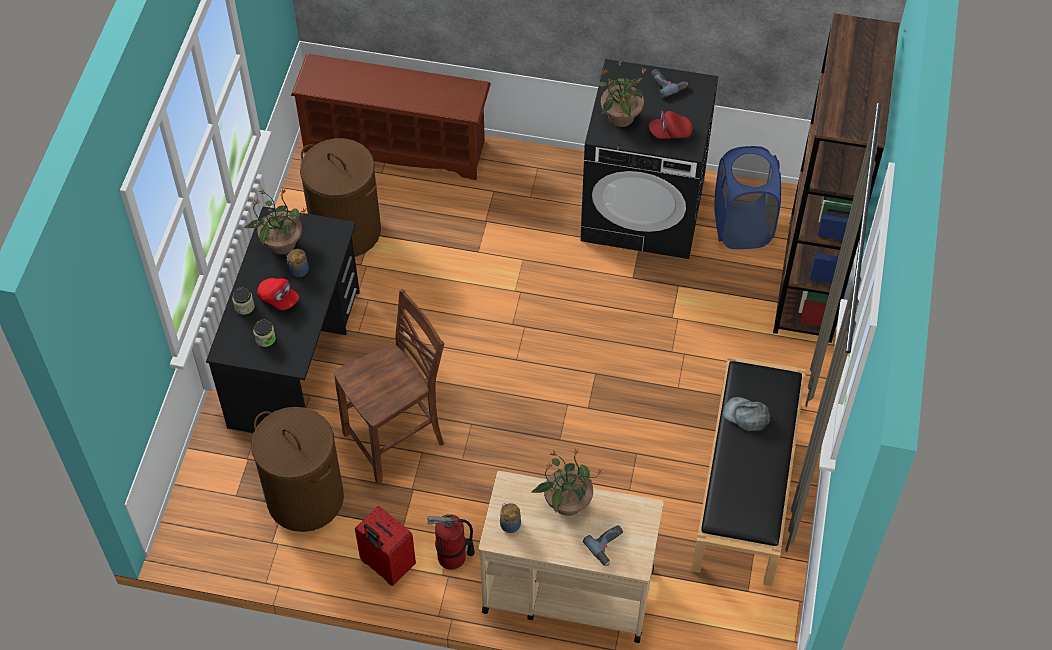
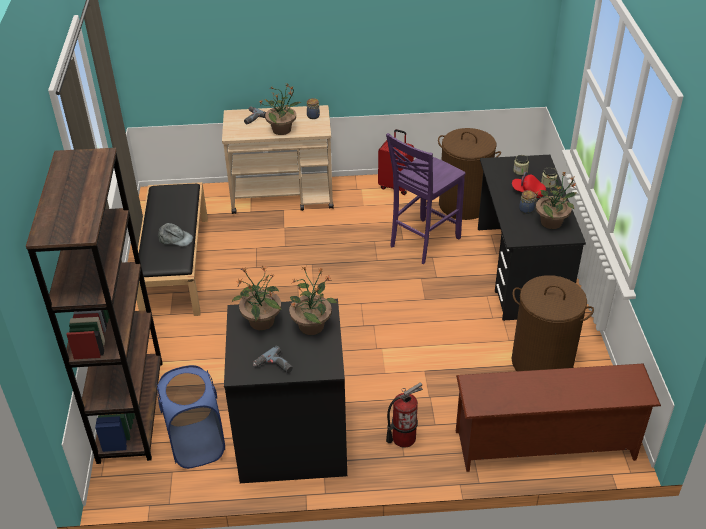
camera: 165 degrees right, 15 degrees down
(397, 440) = (422, 242): brown chair -> purple chair
(452, 557) = (358, 196): fire extinguisher -> fire extinguisher (403, 438)
(670, 132) = (261, 322): red cap -> potted plant

